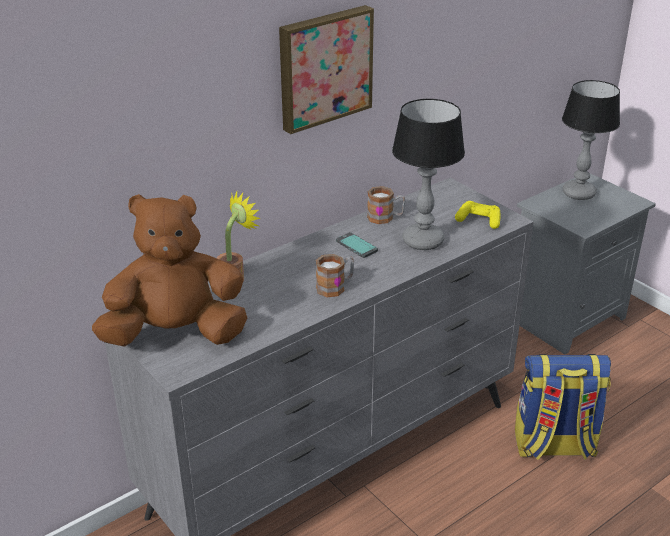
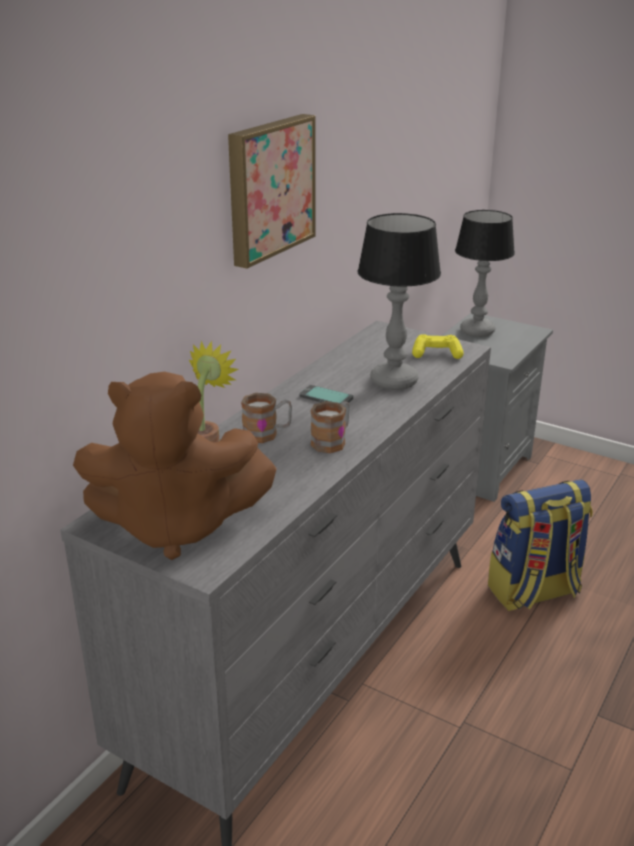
camera: 20 degrees left, 5 degrees down
(176, 334) = (176, 526): brown plush toy -> brown plush toy turned 150 degrees counterclockwise
(385, 218) = (337, 366): mug -> mug (267, 434)

